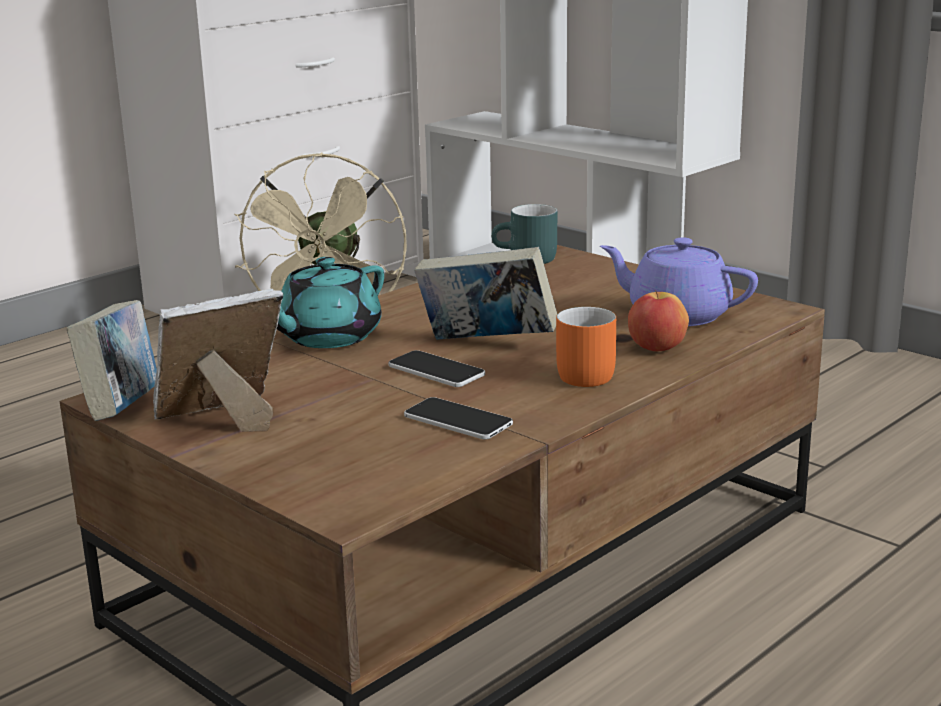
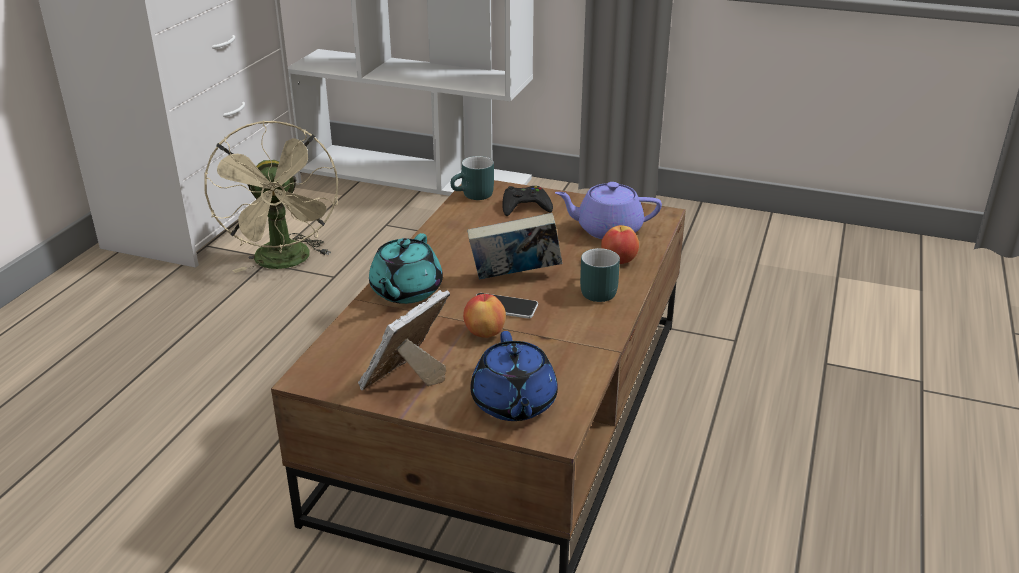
camera: 25 degrees left, 10 degrees up
(123, 411) = (328, 387): book -> none
(330, 470) = (513, 404): none -> blue teapot
(380, 392) = (485, 332): none -> apple
(458, 421) = (554, 346): phone -> none
(584, 278) = (525, 206): none -> black game controller
(584, 373) = (595, 290): orange mug -> turquoise mug

